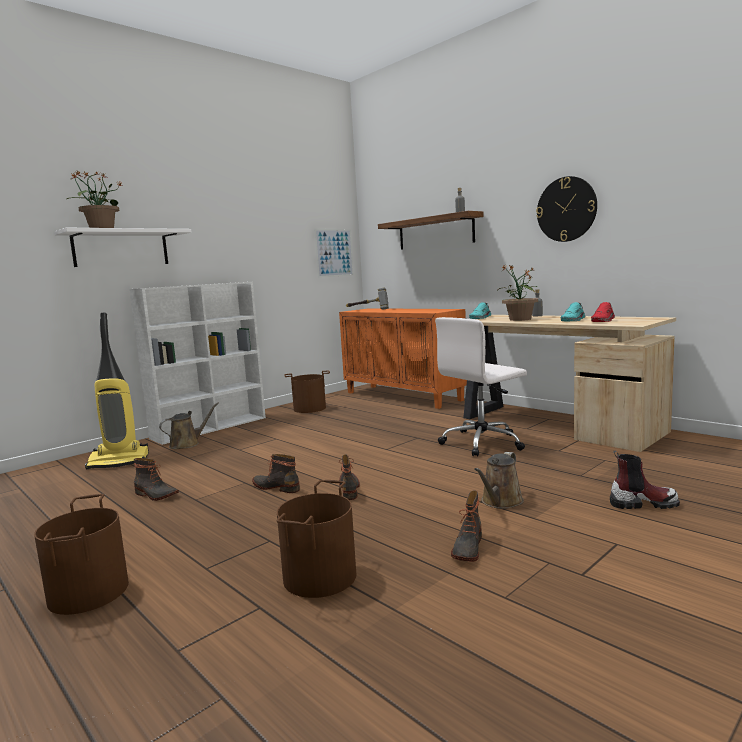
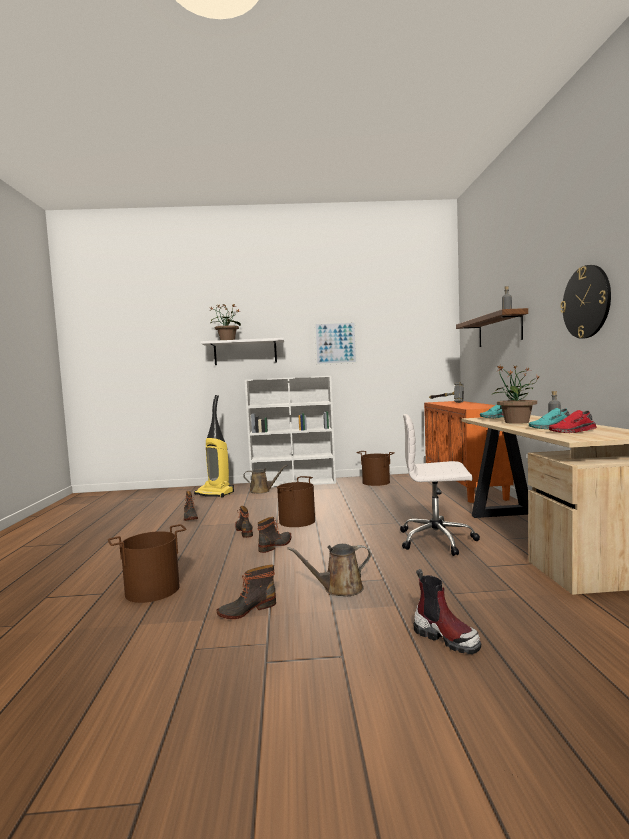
camera: 40 degrees right, 5 degrees down
(90, 591) = (78, 557): brown bucket -> brown bucket (297, 521)
(334, 252) = (428, 350): picture -> picture (335, 343)

